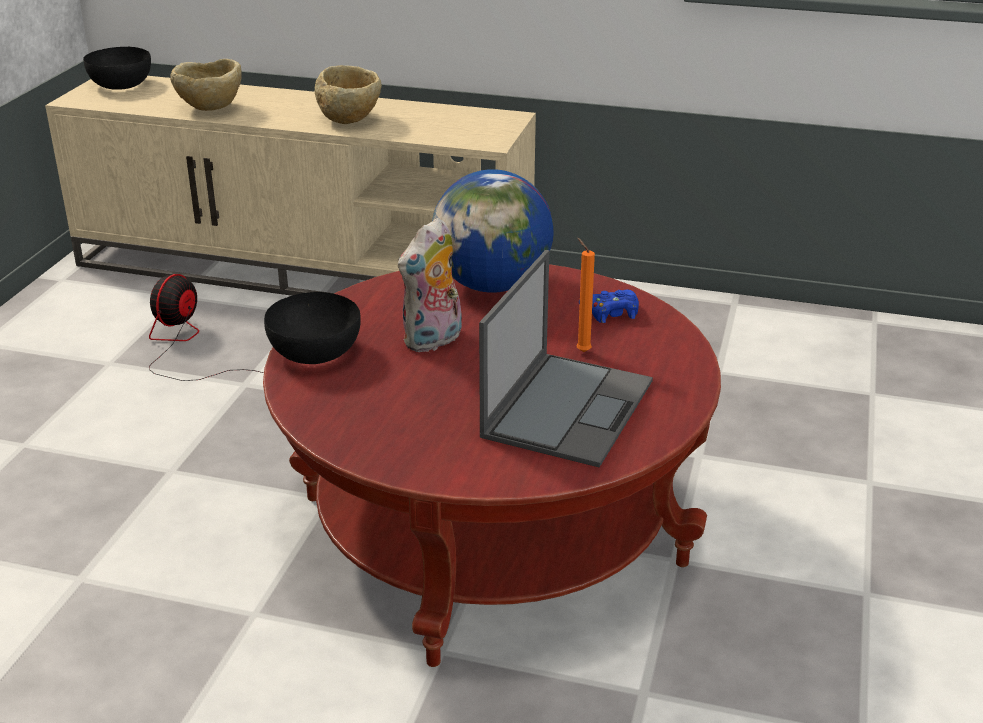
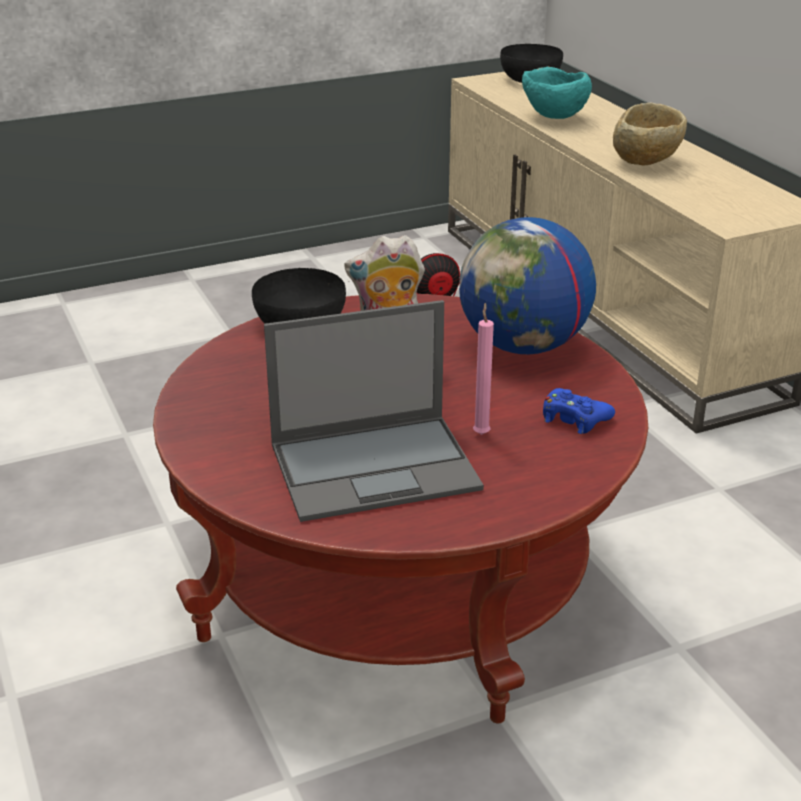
camera: 50 degrees right, 0 degrees up
(210, 110) = (553, 118): beige bowl -> turquoise bowl
(581, 351) = (481, 433): orange candle -> pink candle

